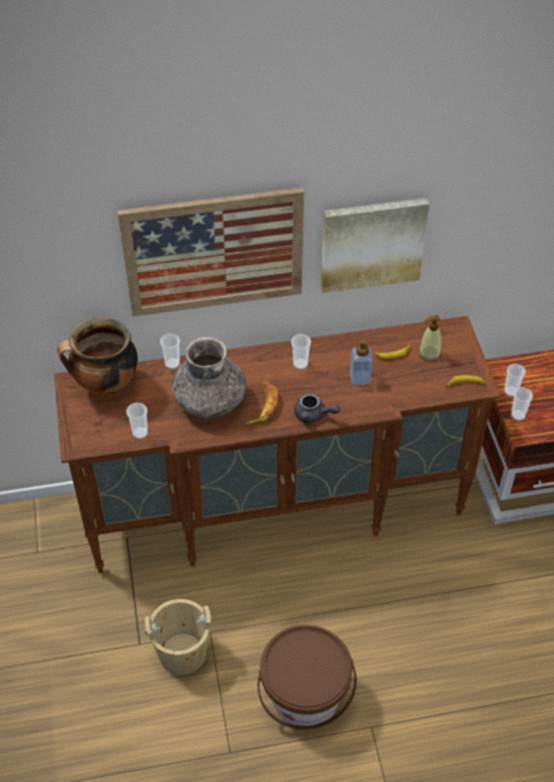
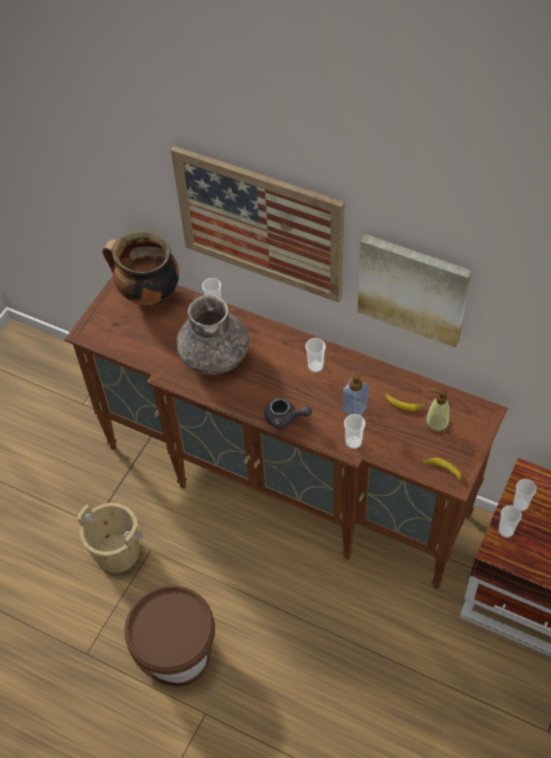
camera: 40 degrees right, 5 degrees up
(140, 433) = (138, 351): cup -> cup (353, 442)
(262, 405) = (251, 385): banana -> none
(314, 415) = (285, 418): grey teapot -> grey teapot turned 45 degrees counterclockwise

